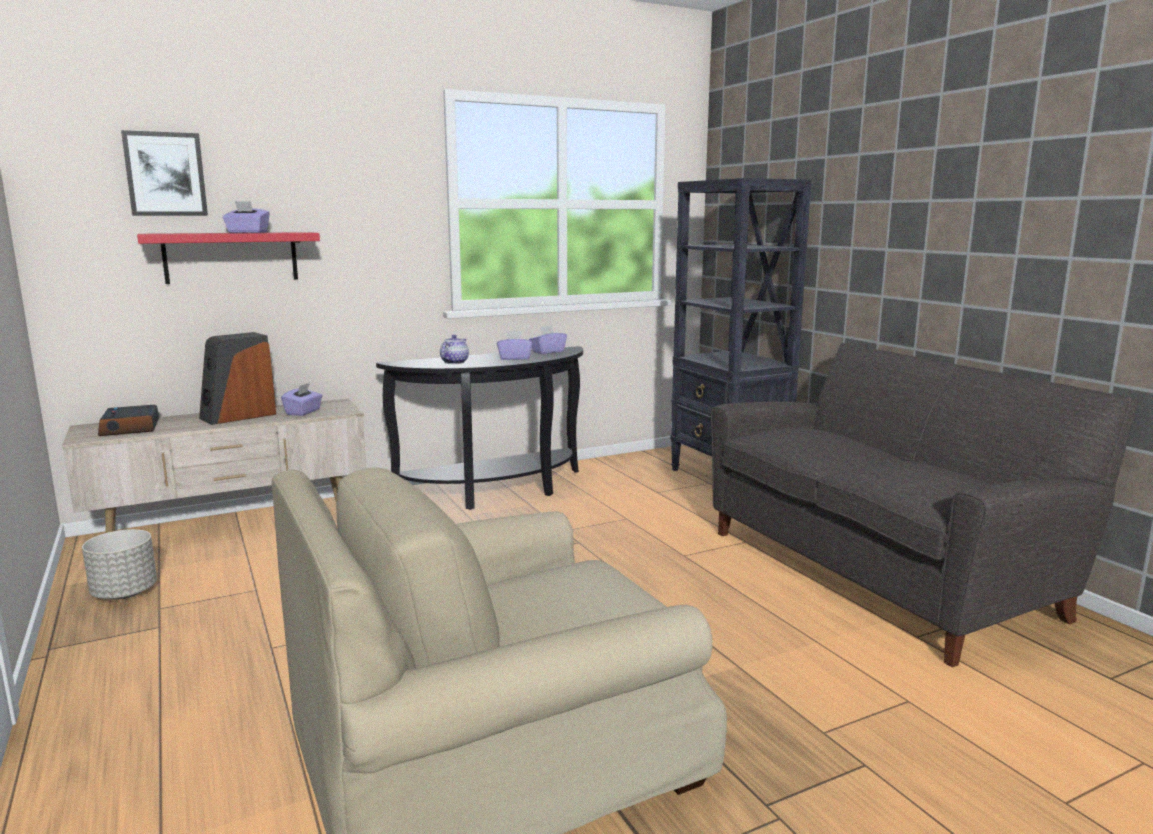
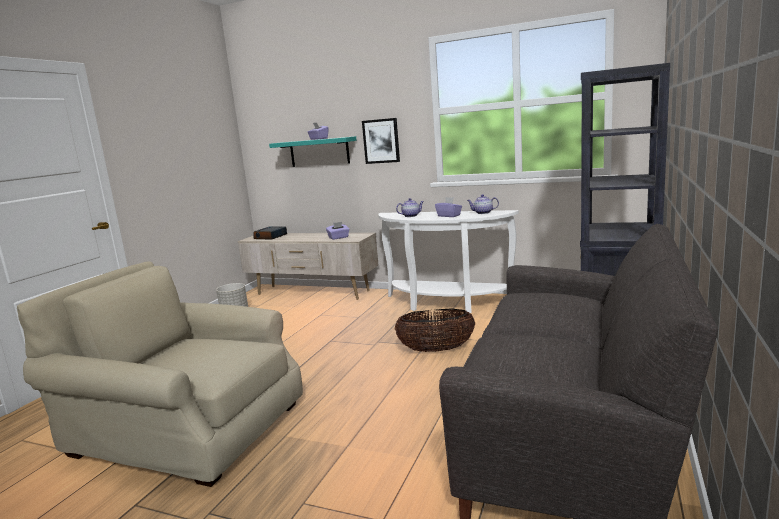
camera: 50 degrees right, 0 degrees up
(165, 174) = (291, 111): picture -> picture (381, 141)
(231, 257) = (319, 152): red shelf -> turquoise shelf
(238, 416) = (313, 236): speaker -> none
(497, 492) = (445, 304): black console table -> white console table
(547, 352) = (482, 213): purple tissue box -> teapot
(603, 542) = (436, 350): none -> basket

